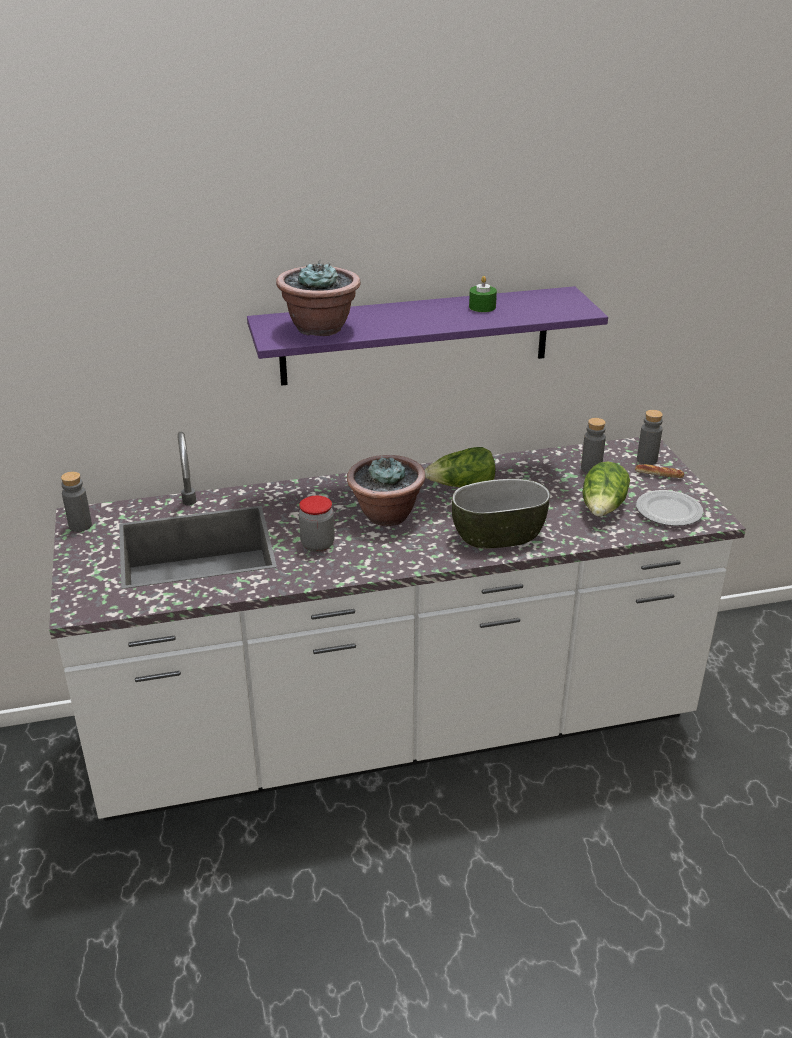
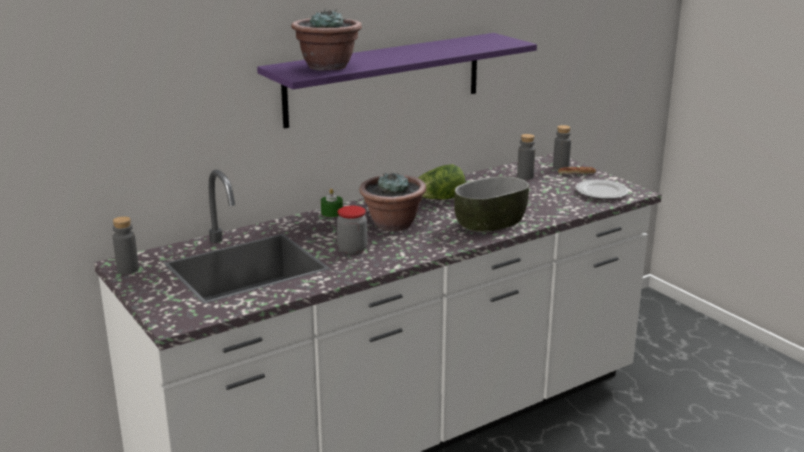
camera: 20 degrees left, 10 degrees down
(482, 307) = (440, 47): green candle -> green candle (332, 213)
(603, 508) = (554, 197): lettuce -> none

